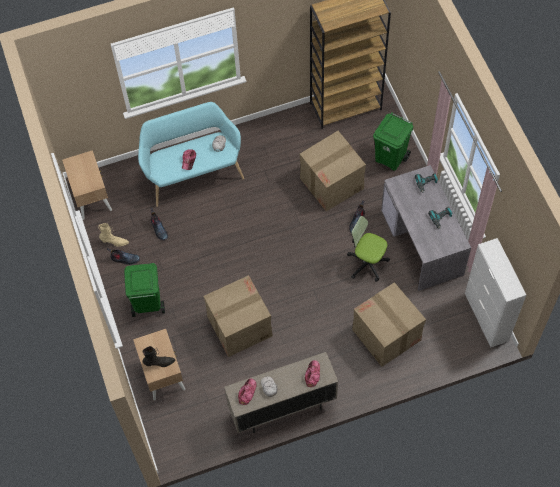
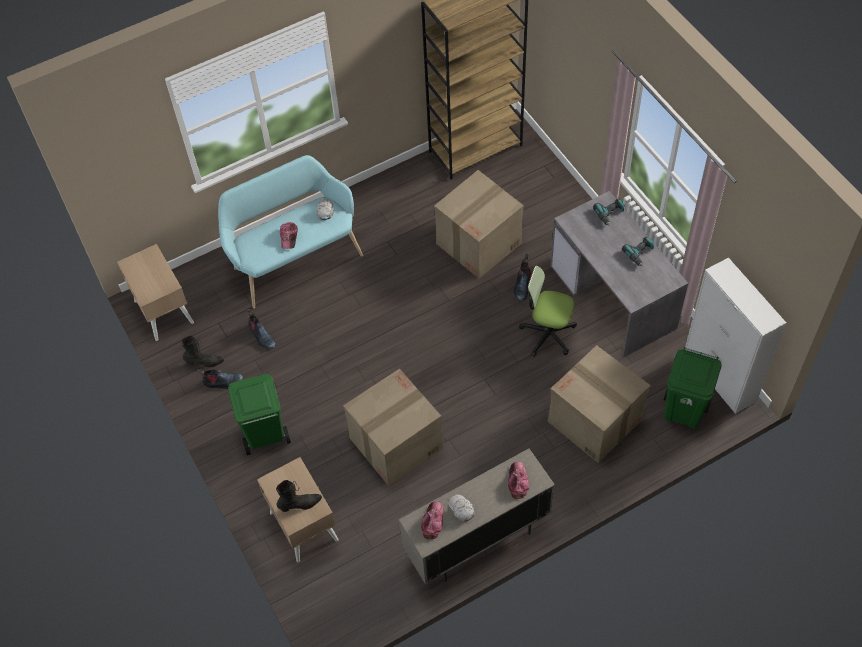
camera: 10 degrees left, 5 degrees down
(114, 242) = (205, 363): beige boot -> black boot
(390, 158) = (547, 201): green trash can -> green trash can (684, 411)

